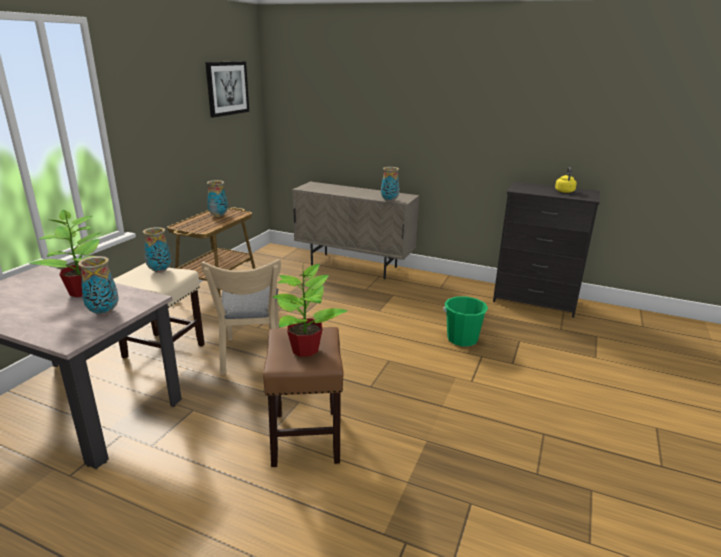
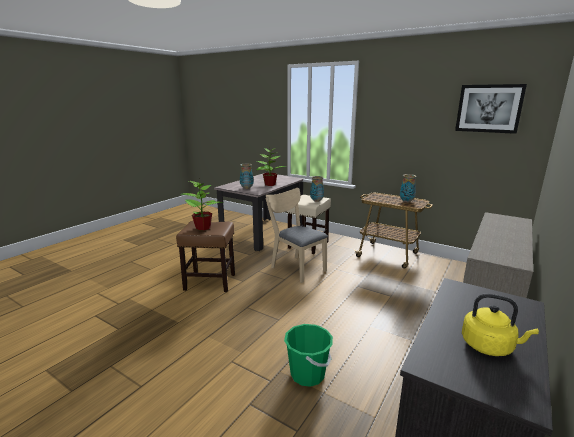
camera: 100 degrees right, 5 degrees down
(251, 357) = (295, 267): beige chair -> beige chair turned 45 degrees clockwise
(389, 200) = (477, 249): vase -> none

